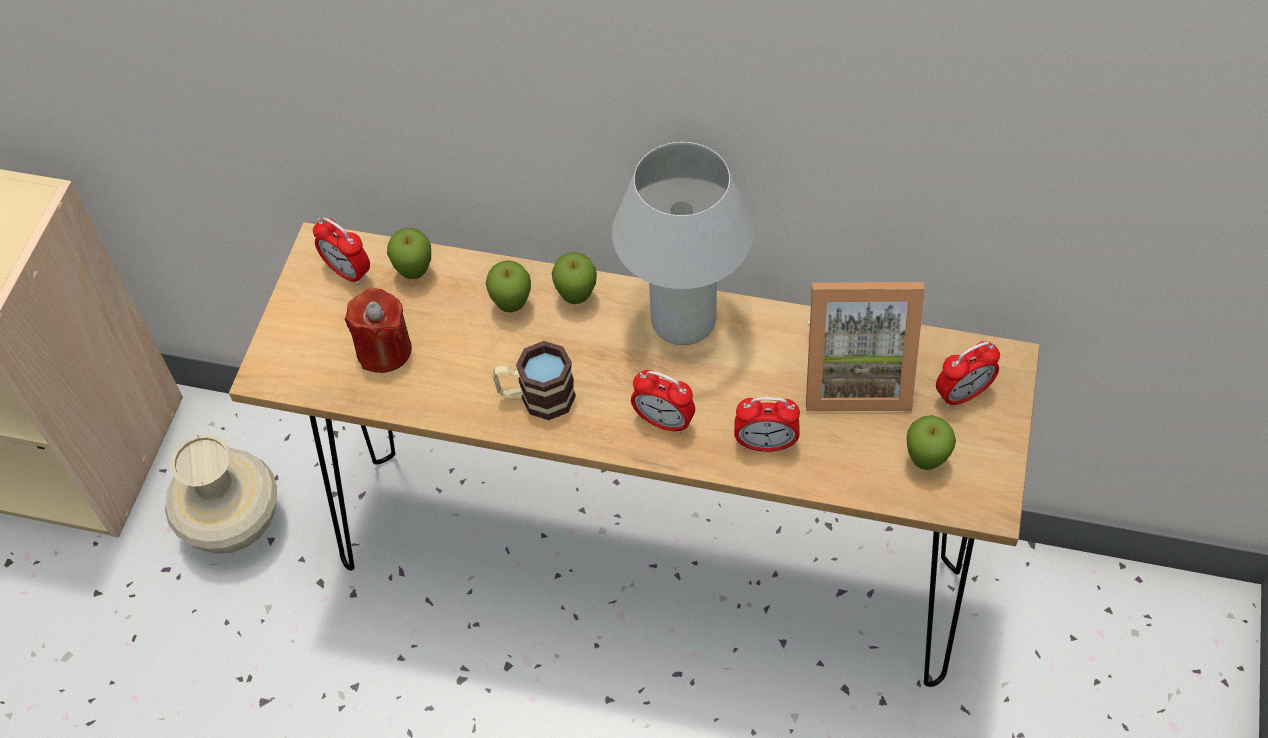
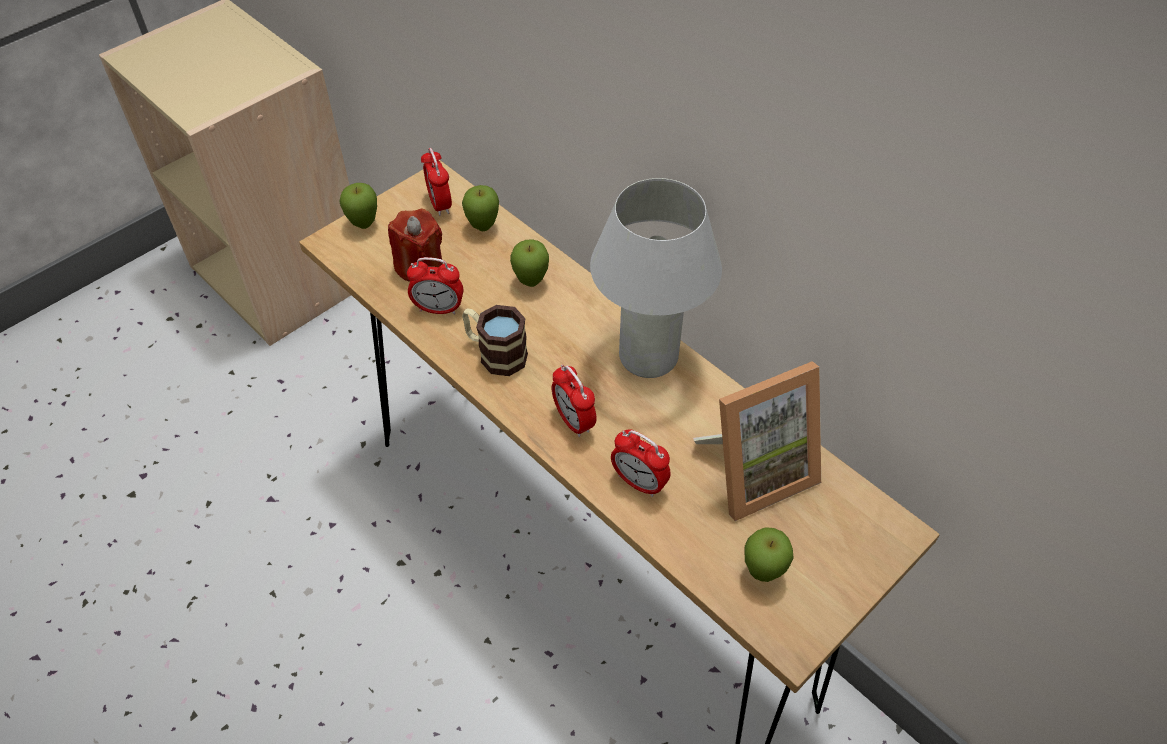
camera: 30 degrees right, 5 degrees down
(236, 524) = (342, 377): beige vase -> none
(576, 298) = (581, 300): apple -> apple (364, 224)
(855, 375) = (754, 471): picture frame -> picture frame turned 60 degrees counterclockwise
(962, 394) = (837, 536): alarm clock -> alarm clock (438, 309)

